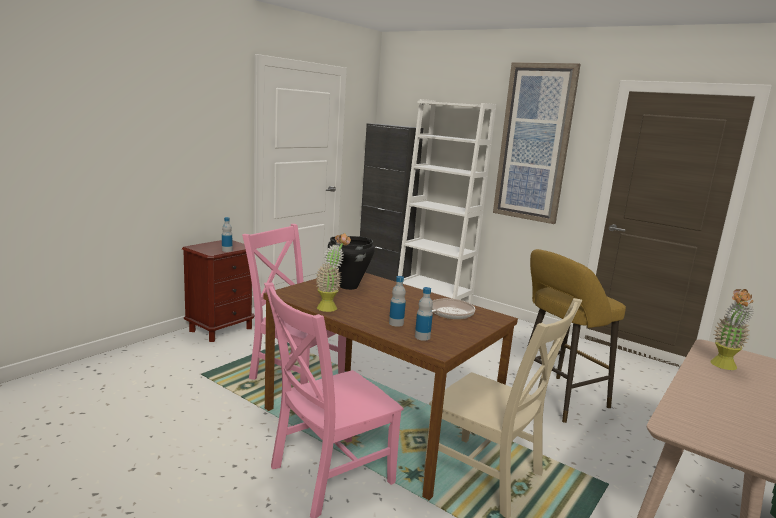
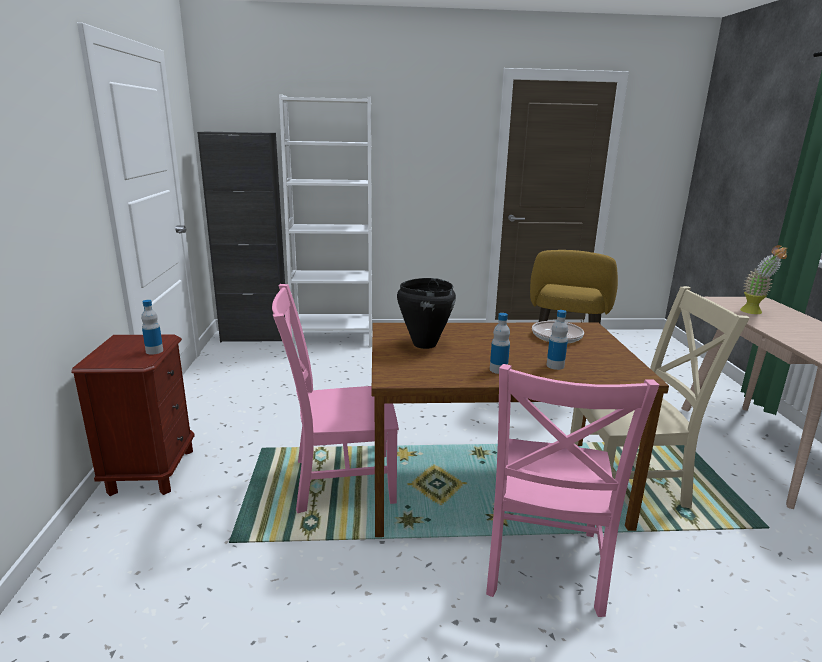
camera: 40 degrees left, 5 degrees up
(330, 306) = (469, 373): potted plant -> none
(422, 337) = (602, 370): bottle -> bottle (498, 370)
(534, 143) = (421, 140): picture -> none

